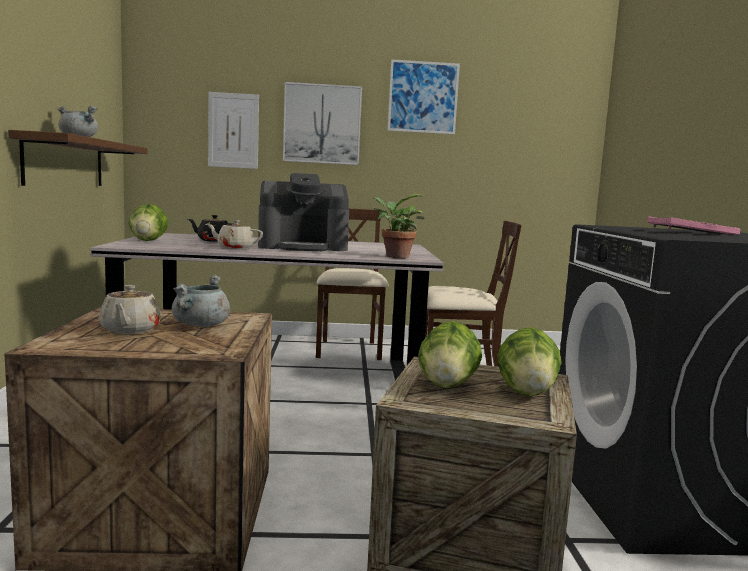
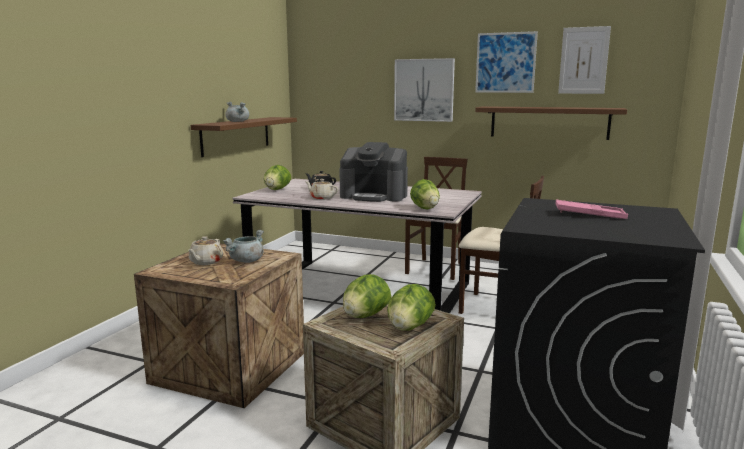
camera: 25 degrees right, 5 degrees up
(233, 130) = (360, 98): picture -> picture (583, 60)
(394, 256) = (425, 208): potted plant -> lettuce
(471, 170) = (549, 122): none -> brown shelf

